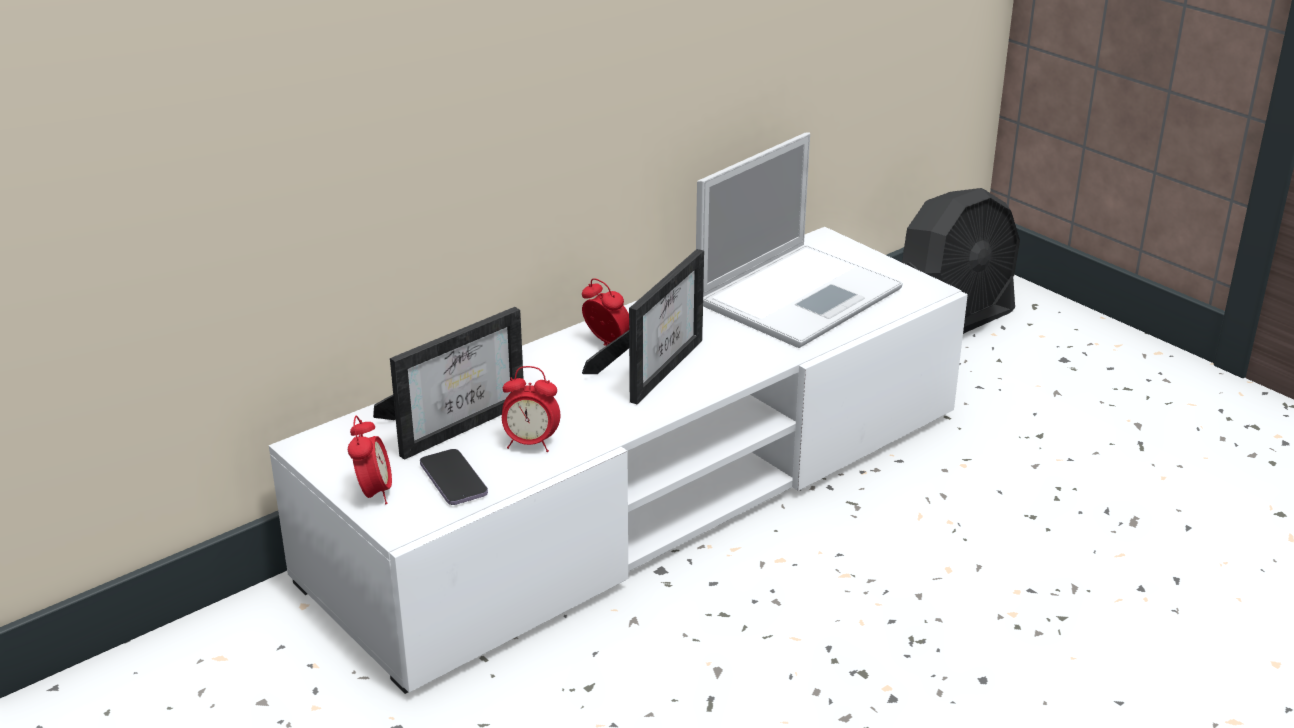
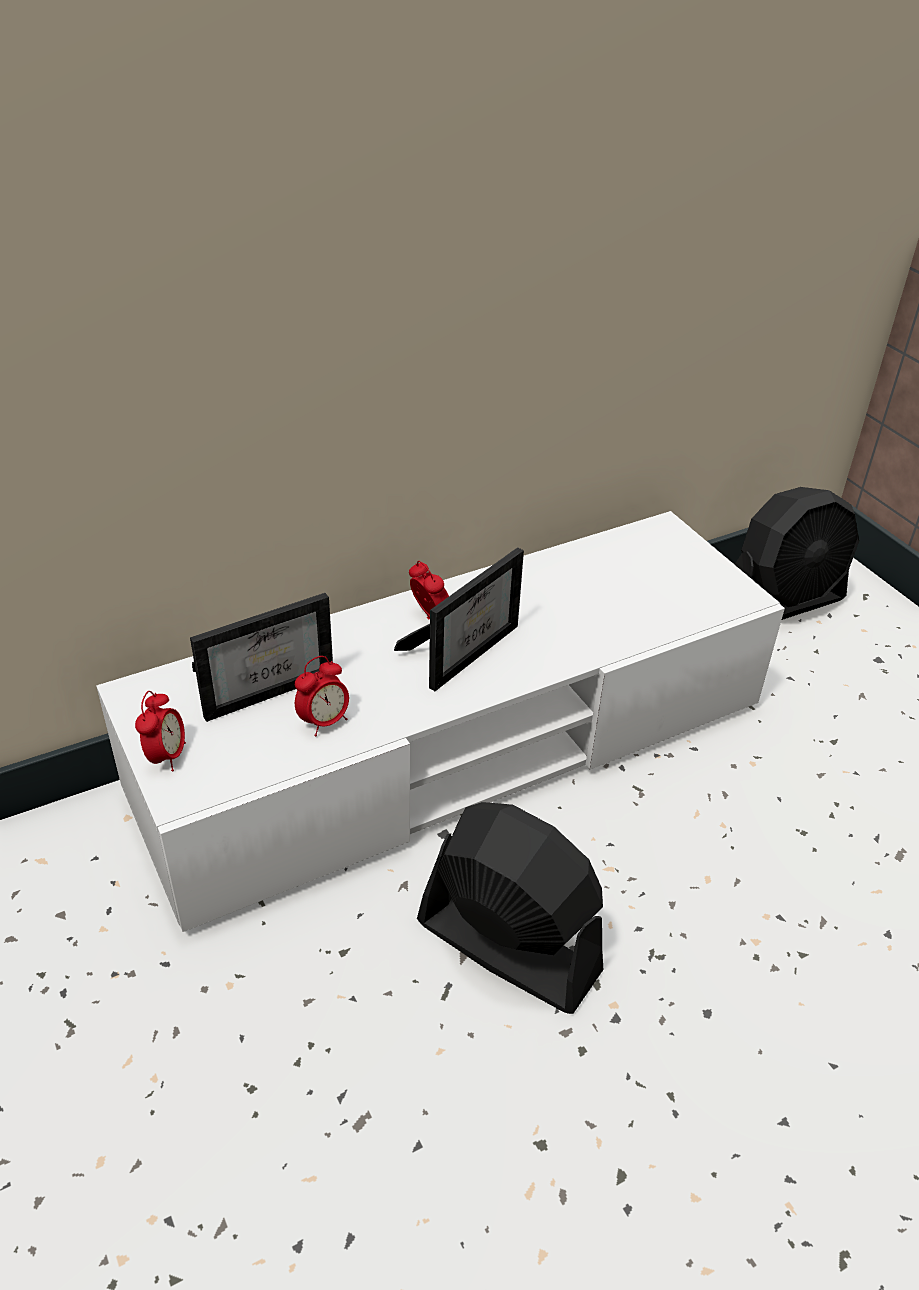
camera: 10 degrees right, 10 degrees up
(453, 480) = (241, 752): phone -> none
(530, 444) = (324, 722): alarm clock -> alarm clock turned 60 degrees counterclockwise
(761, 655) = (507, 946): none -> black fan
(800, 294) = (625, 586): laptop -> none

